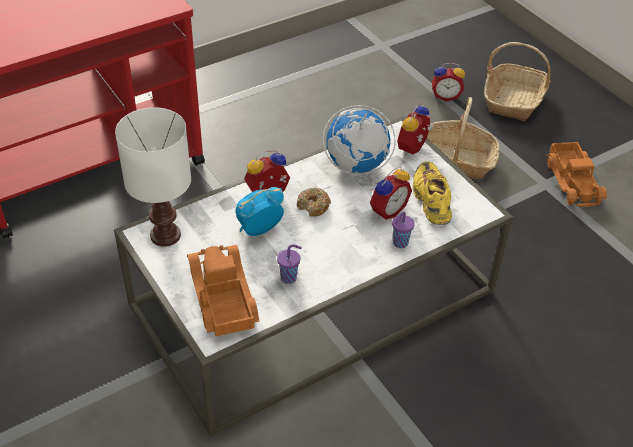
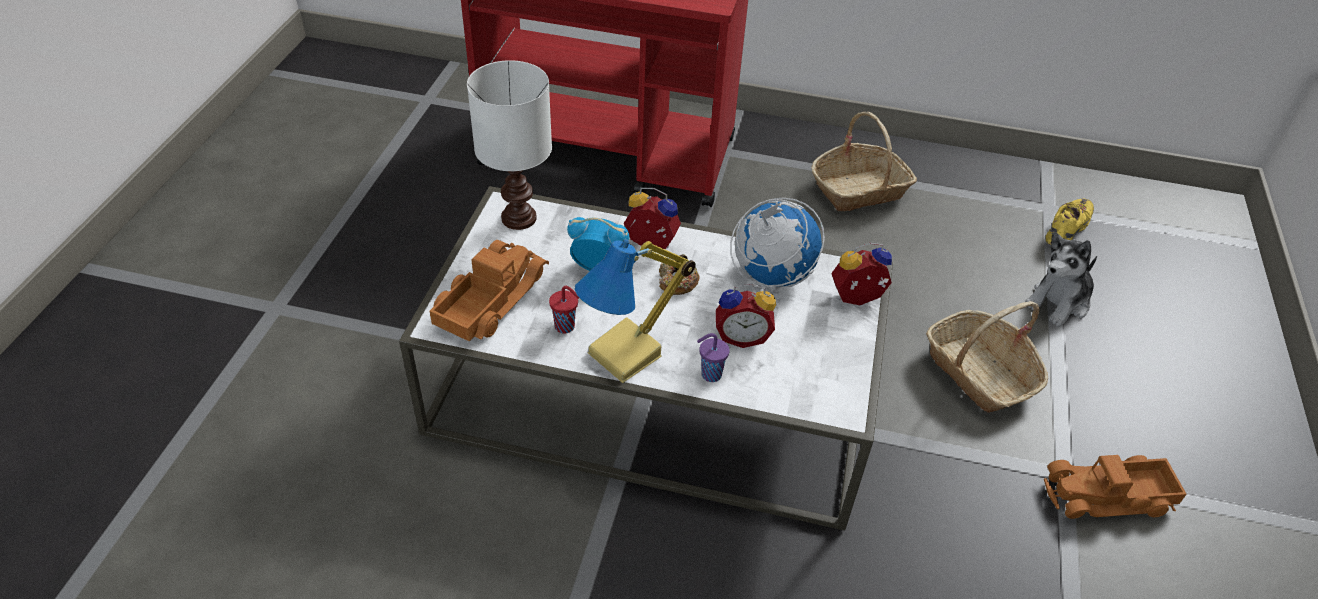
camera: 45 degrees right, 0 degrees up
(289, 277) = (566, 327): purple cup -> red cup
(345, 267) = (627, 355): none -> table lamp
(431, 200) = (803, 359): yellow shoe -> yellow shoe (1066, 230)
(445, 96) = (1058, 302): alarm clock -> plush toy
(514, 100) = (1146, 359): basket -> basket (859, 190)
(574, 181) = (1108, 497): toy truck -> toy truck turned 45 degrees clockwise

